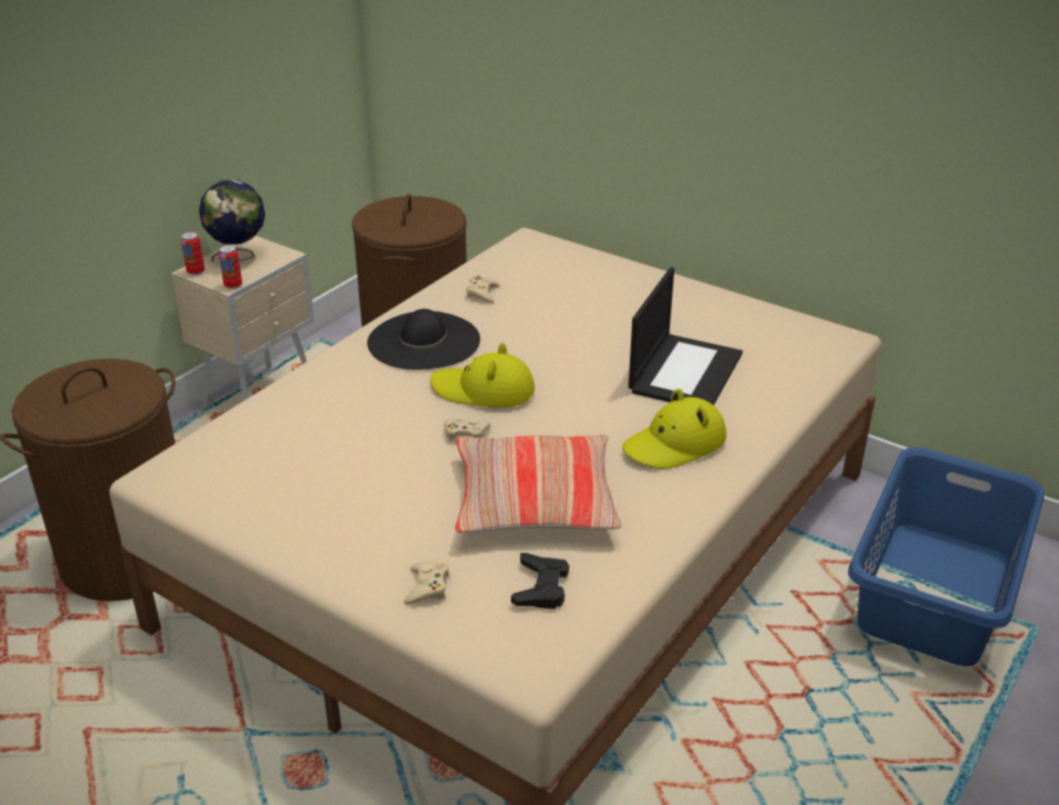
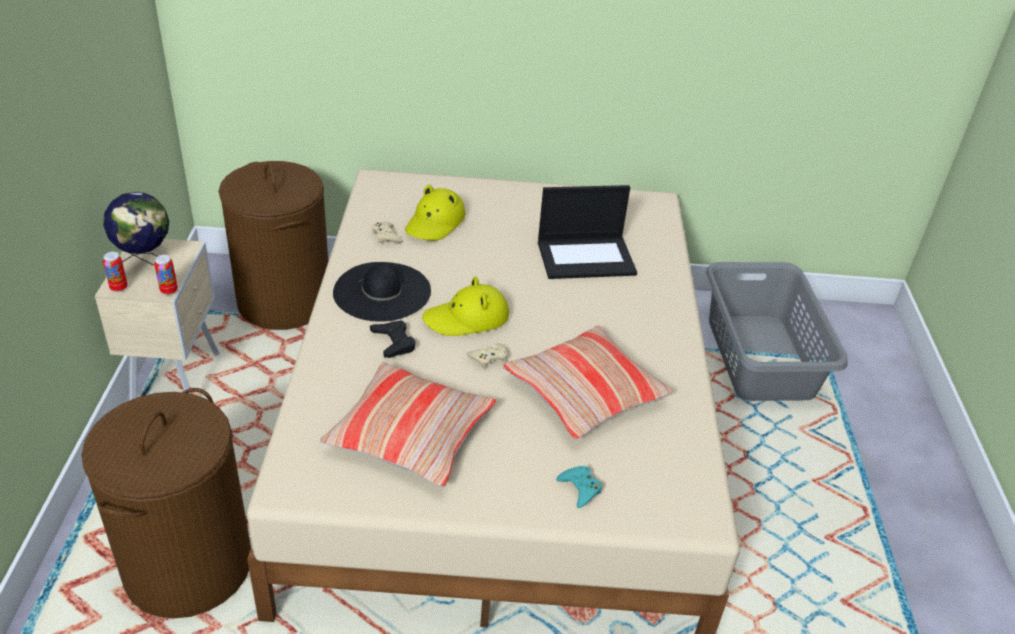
camera: 35 degrees left, 5 degrees up
(313, 474) = (411, 434): none -> pillow
(427, 587) = (580, 488): beige game controller -> turquoise game controller
(541, 587) = (650, 455): black game controller -> black game controller (393, 342)
(675, 444) = (631, 315): yellow hat -> yellow hat (435, 222)
(685, 371) = (586, 257): laptop -> laptop turned 90 degrees clockwise
(932, 592) = (759, 357): blue laundry basket -> grey laundry basket

